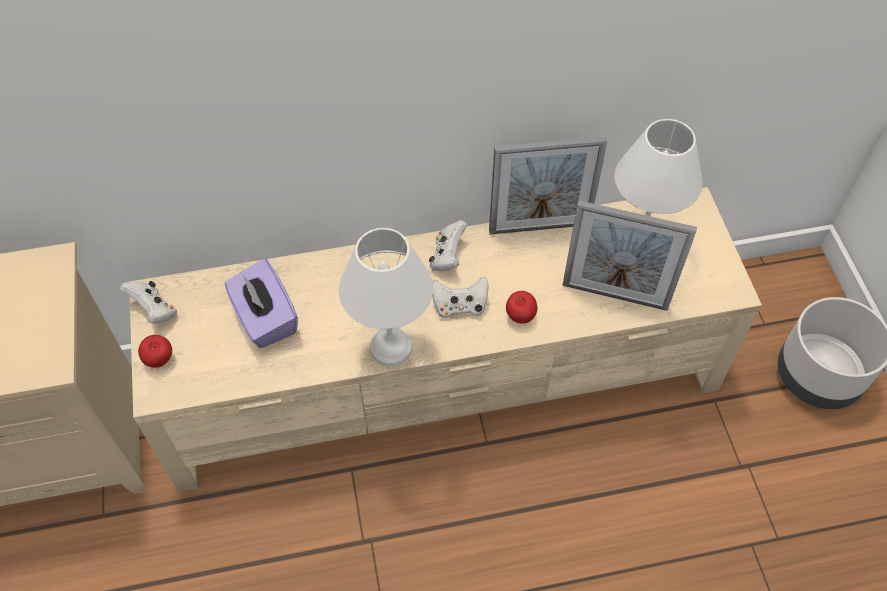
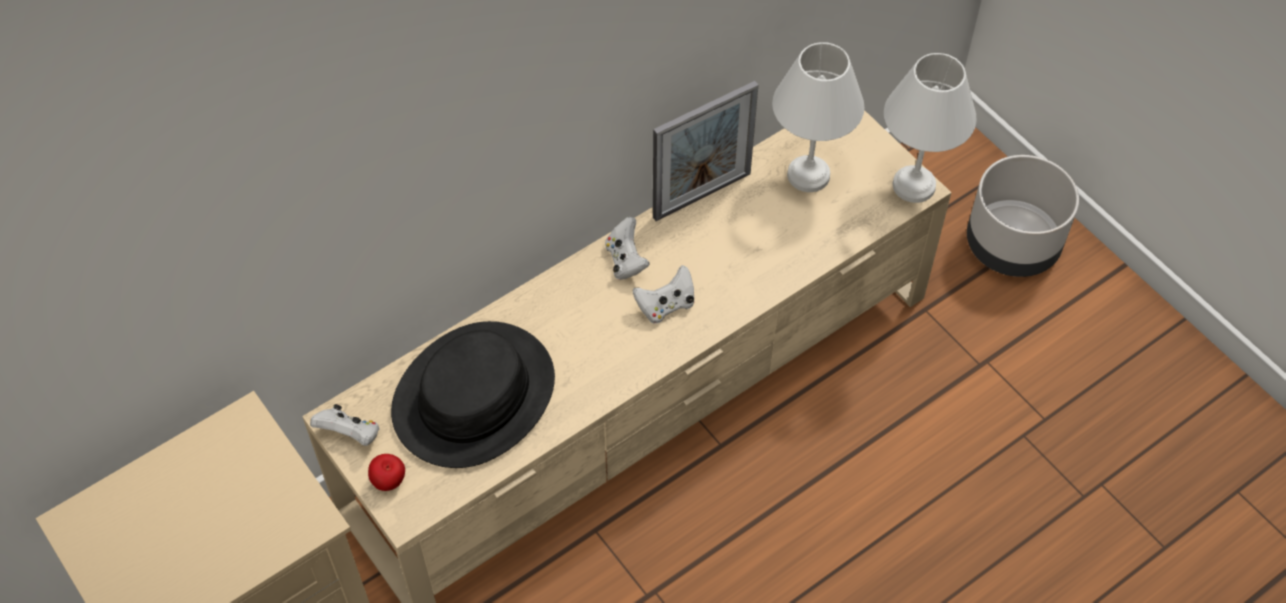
camera: 25 degrees left, 0 degrees up
(265, 319) = (474, 396): purple tissue box -> black hat
(393, 347) = (622, 372): white table lamp -> white table lamp (915, 184)
(520, 316) = (730, 293): apple -> none
(614, 296) = (811, 236): picture frame -> none

